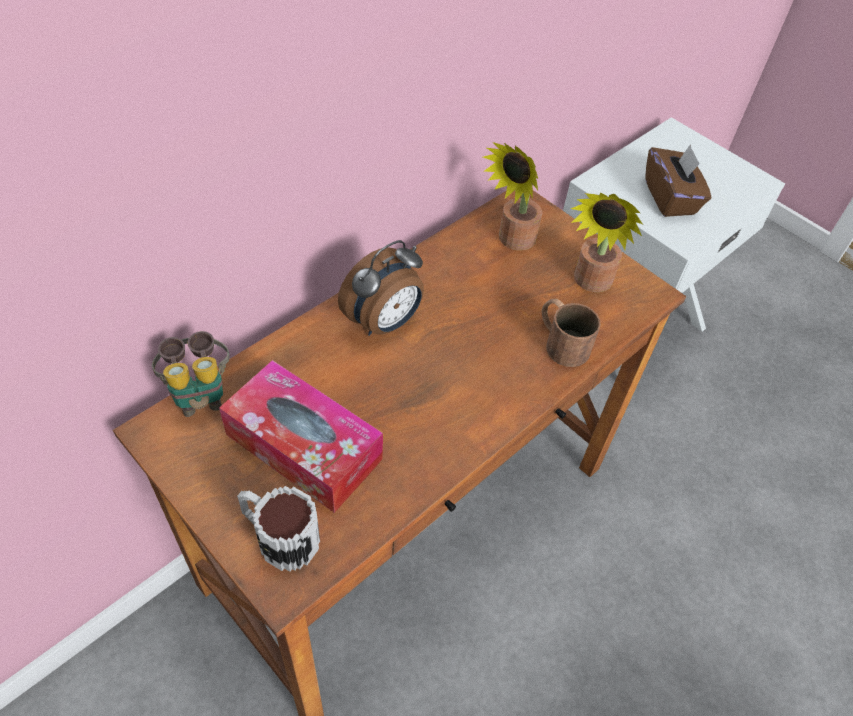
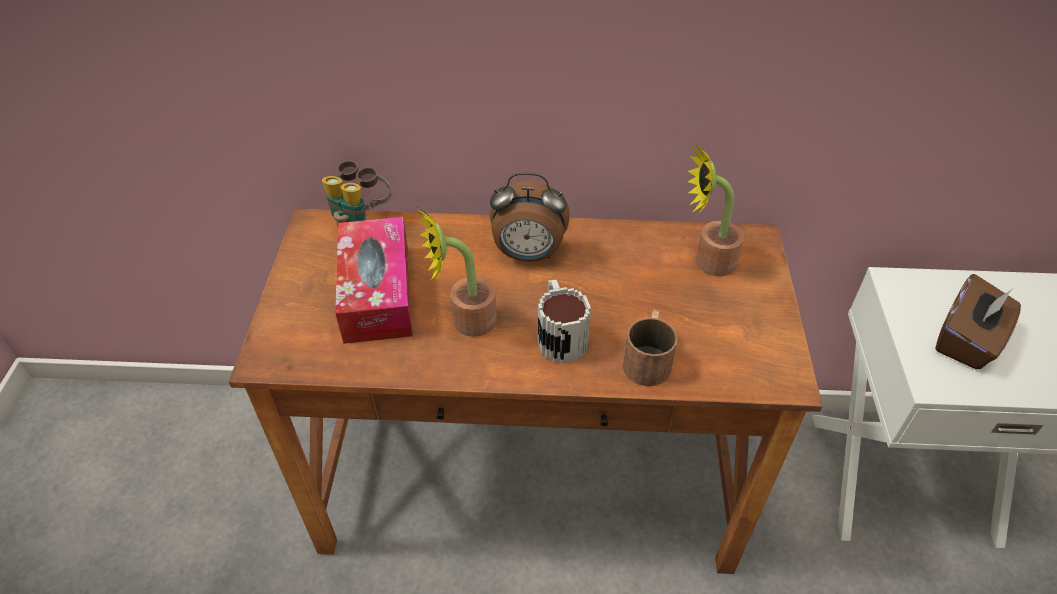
camera: 50 degrees right, 5 degrees down
(279, 537) = (297, 331): mug -> mug (559, 335)
(590, 283) = (736, 334): potted plant -> potted plant (465, 322)

